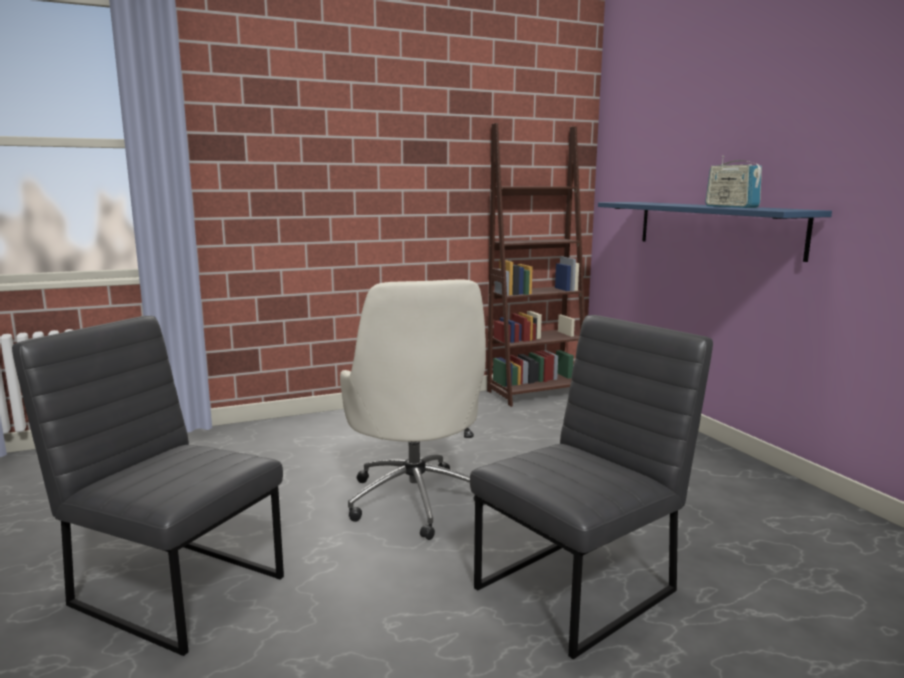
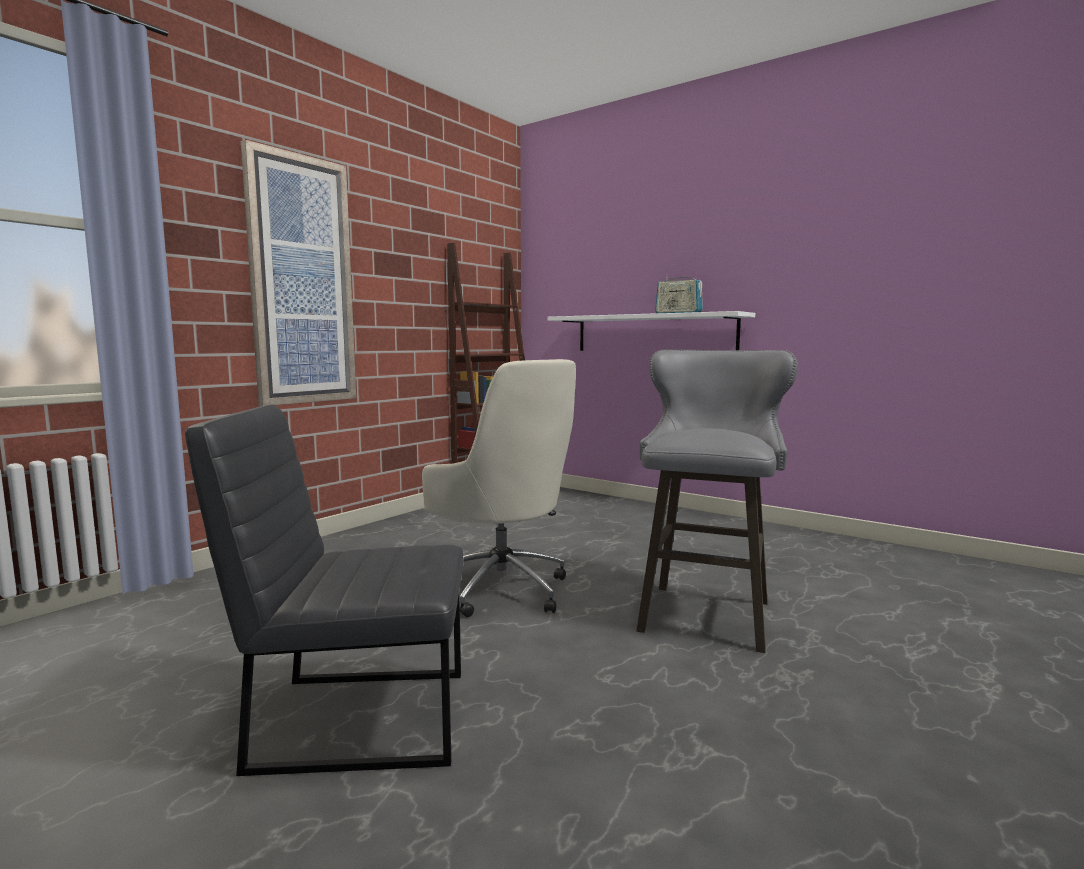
camera: 30 degrees left, 5 degrees down
(322, 176) = (301, 281): none -> picture
(580, 587) = (706, 613): grey chair -> grey stool
(715, 227) = (653, 333): blue shelf -> white shelf

